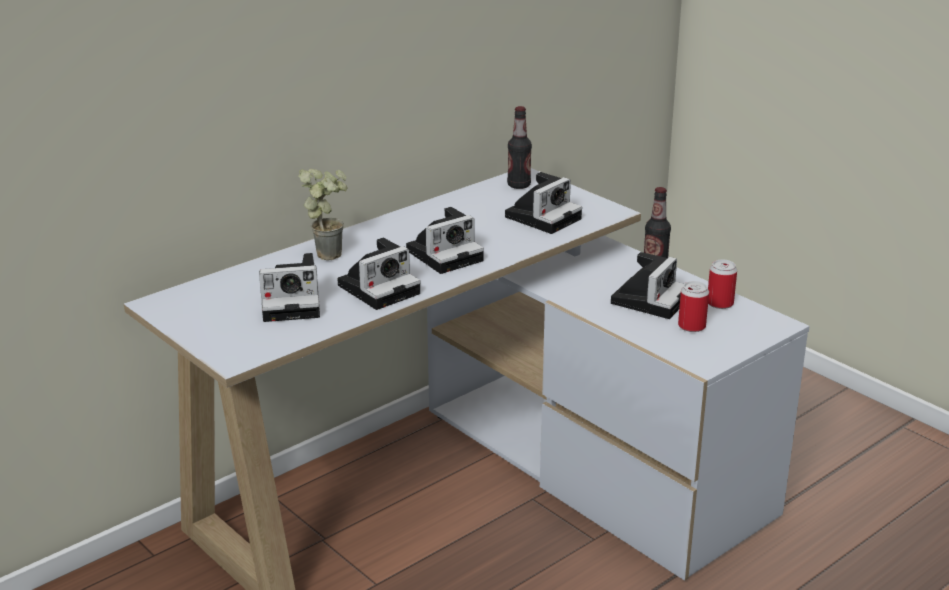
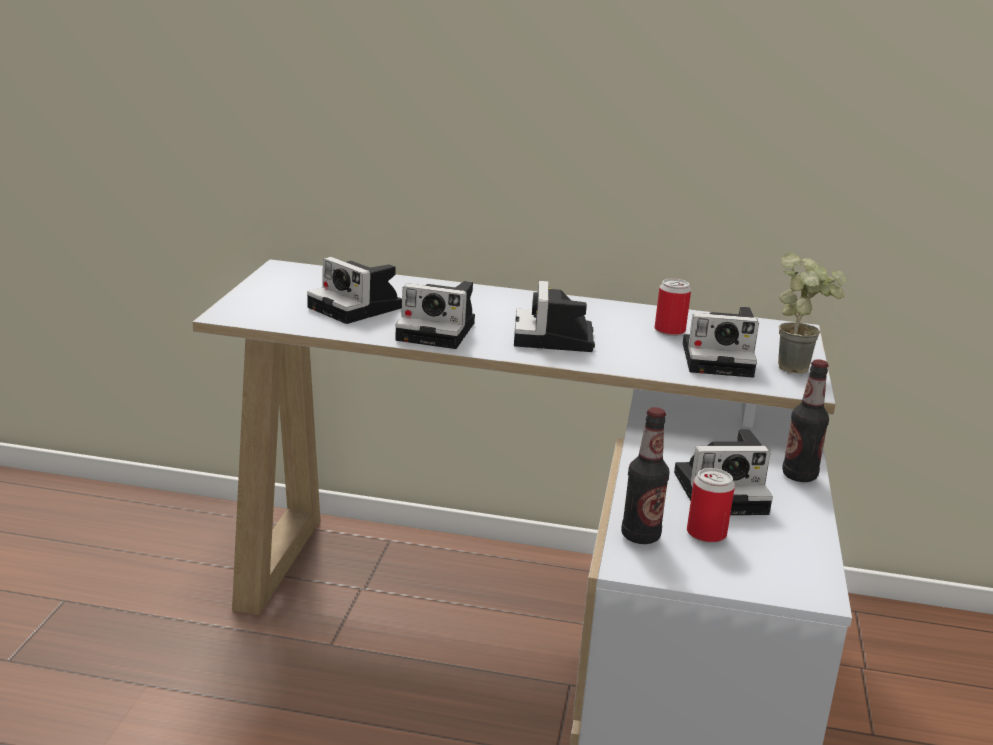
camera: 50 degrees right, 5 degrees down
(330, 252) = (473, 297): potted plant -> potted plant (799, 367)
(446, 254) = (554, 339): camera -> camera turned 75 degrees clockwise
(519, 185) = (765, 332): bottle -> bottle (640, 536)
(720, 303) = (793, 537): can -> can (669, 331)

